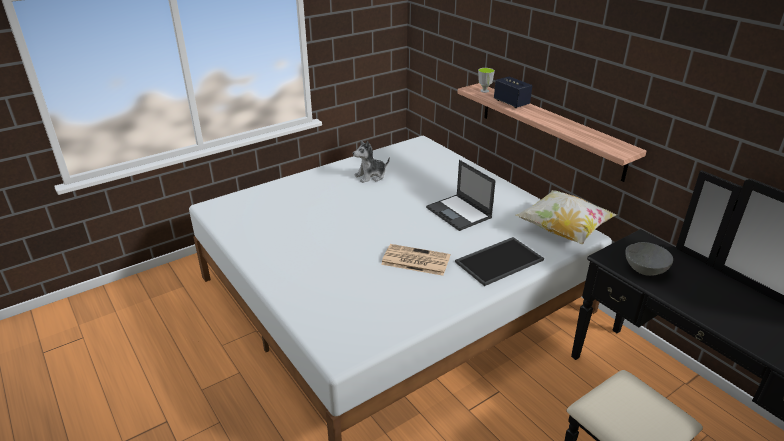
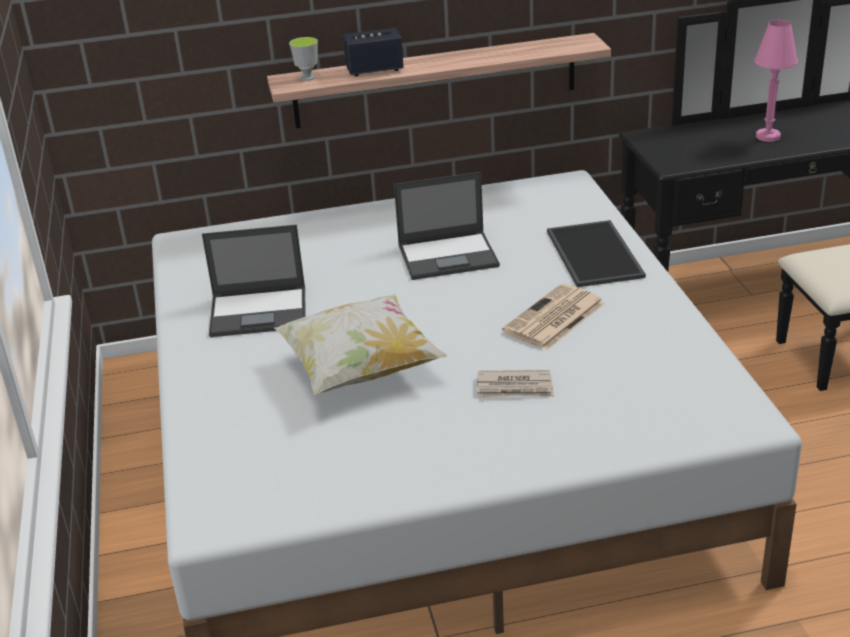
camera: 65 degrees left, 0 degrees up
(339, 261) = (515, 387): none -> newspaper
(371, 176) = (260, 312): plush toy -> laptop
(563, 230) = (550, 193): pillow -> pillow (360, 369)
(644, 269) = (705, 153): grey bowl -> none
(707, 296) = (768, 136): none -> pink table lamp

